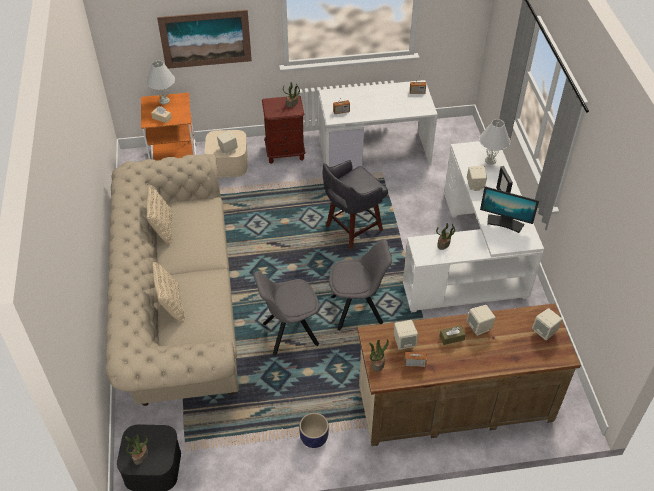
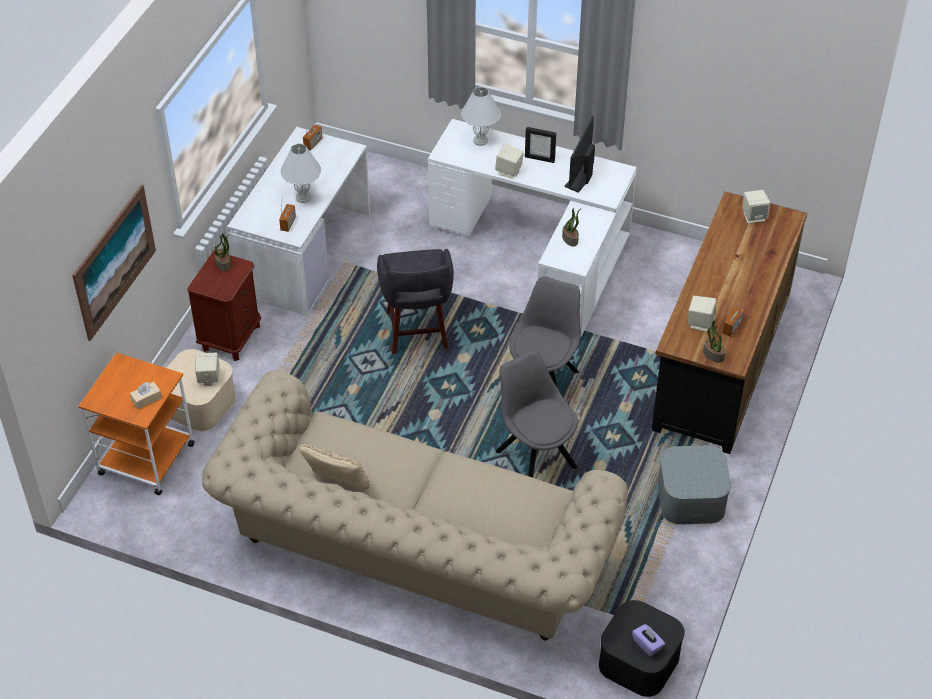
camera: 60 degrees left, 0 degrees up
(140, 455) = (647, 645): potted plant -> purple tissue box
(164, 101) = (112, 384): white table lamp -> white table lamp (303, 197)
(171, 306) = (475, 520): beige pillow -> none
(289, 333) = (535, 459): grey chair -> grey chair turned 135 degrees clockwise
(314, 438) = (691, 497): planter -> grey storage box
(452, 338) = (717, 285): brown tissue box -> none
(453, 404) = (720, 364): beige dresser -> black dresser
(479, 327) = (718, 259): beige speaker -> none
(505, 223) = (580, 176): monitor -> monitor turned 150 degrees clockwise

